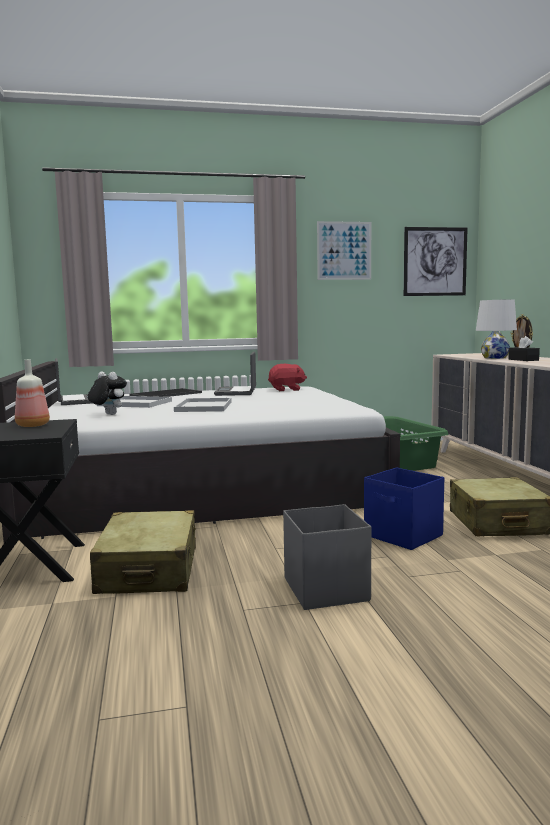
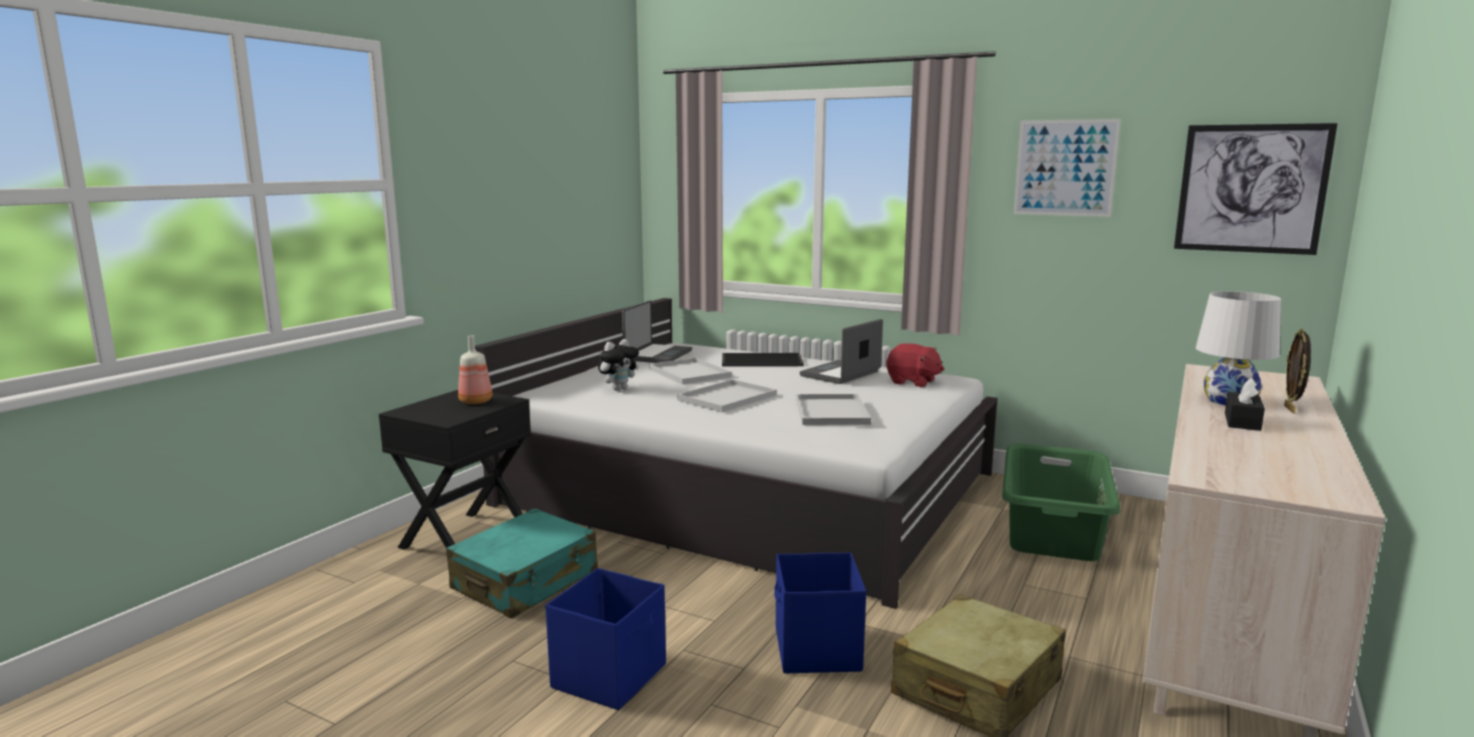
camera: 40 degrees right, 5 degrees up
(108, 414) = (619, 389): plush toy -> plush toy turned 60 degrees clockwise
(149, 570) = (526, 581): beige suitcase -> turquoise suitcase
(291, 401) = (832, 412): none -> white tray
(326, 589) = (611, 676): grey storage box -> blue storage box

